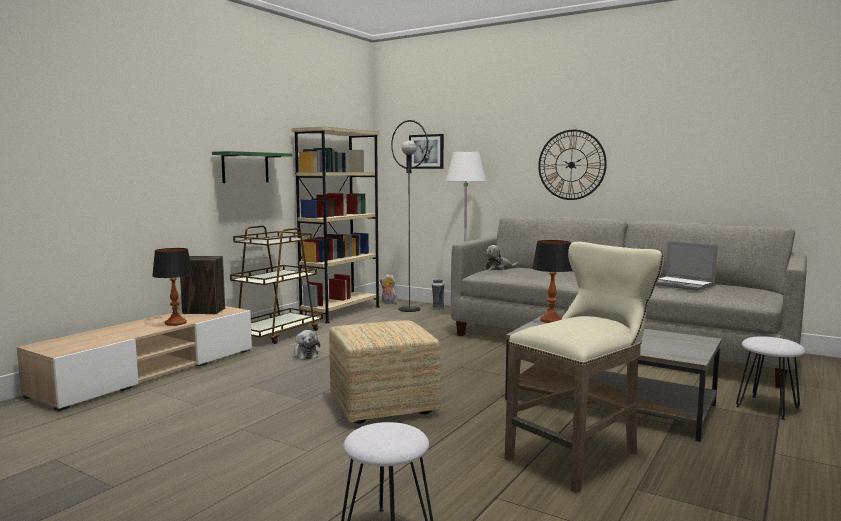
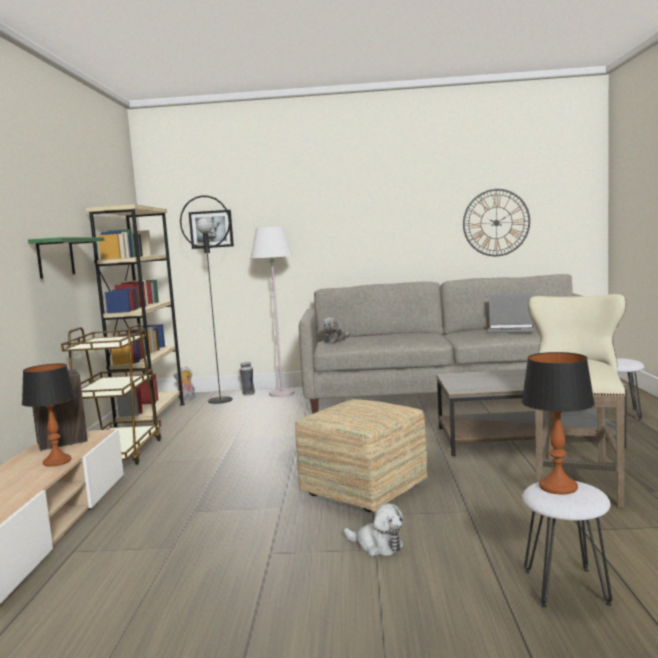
camera: 30 degrees left, 0 degrees up
(305, 355) = (195, 467): plush toy -> plush toy (377, 545)
(551, 320) = (454, 376): table lamp -> table lamp (558, 487)
(571, 165) = (372, 234): wall clock -> wall clock (496, 222)

